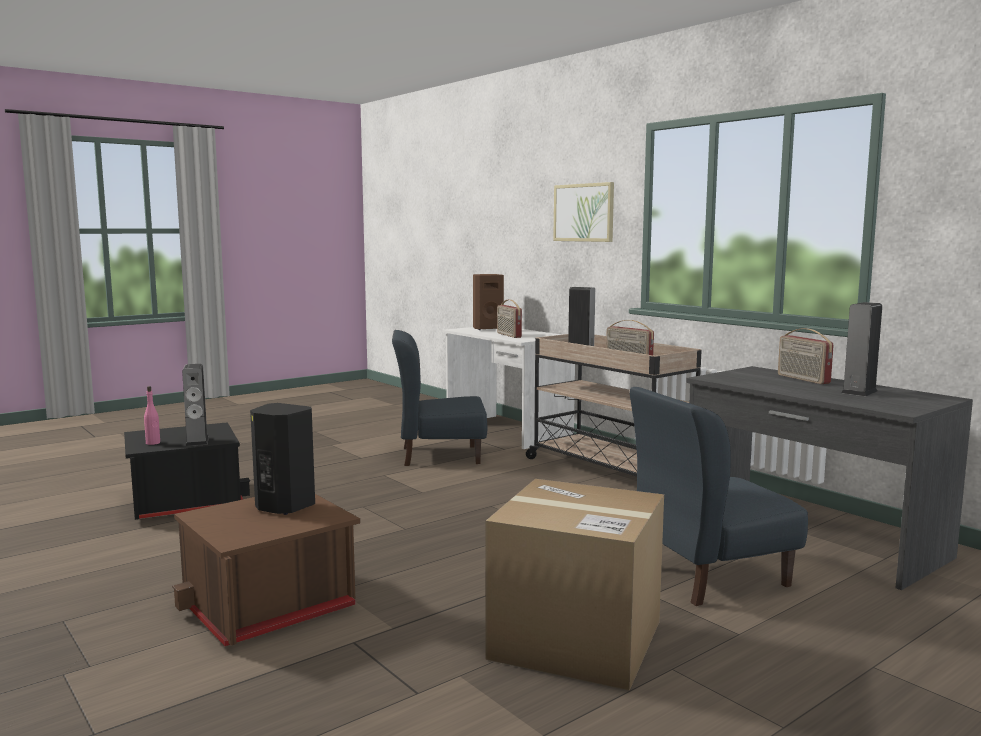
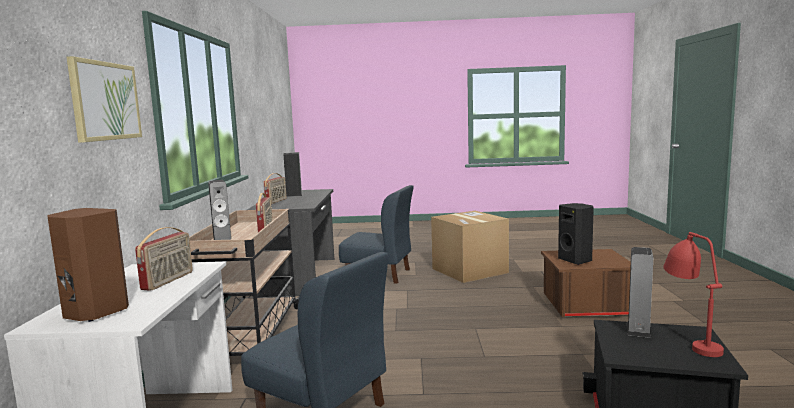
camera: 140 degrees left, 0 degrees up
(153, 443) = (689, 338): pink bottle -> red table lamp

